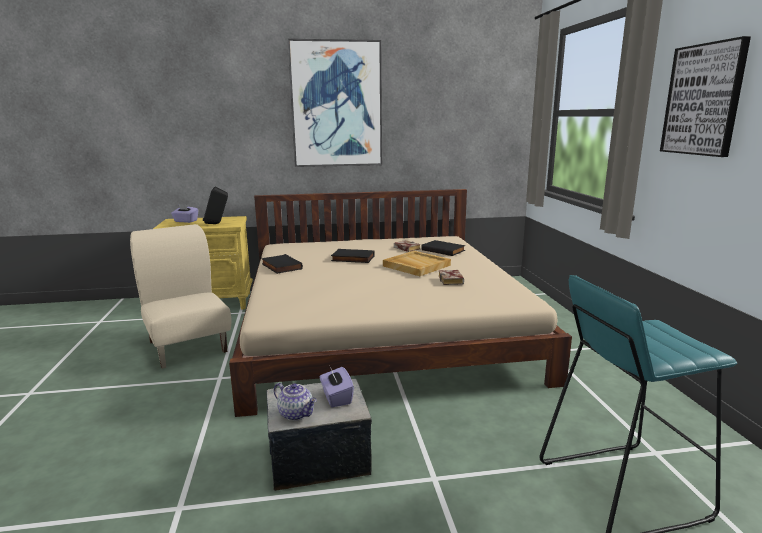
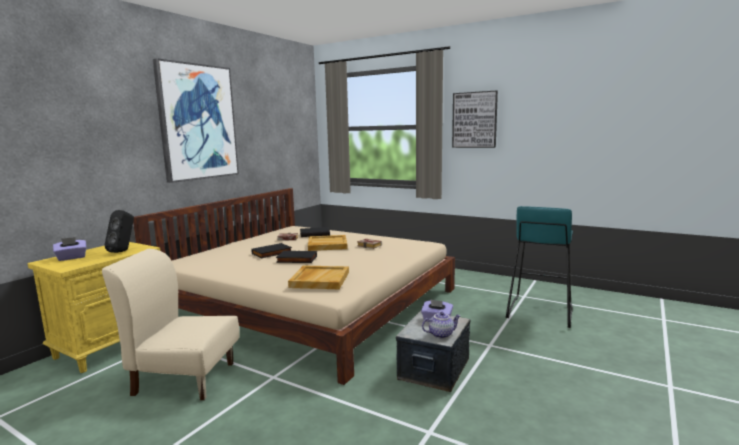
camera: 50 degrees left, 5 degrees down
(280, 266) = (233, 272): black book -> black book (296, 259)
(299, 297) = (319, 279): none -> beige tray

